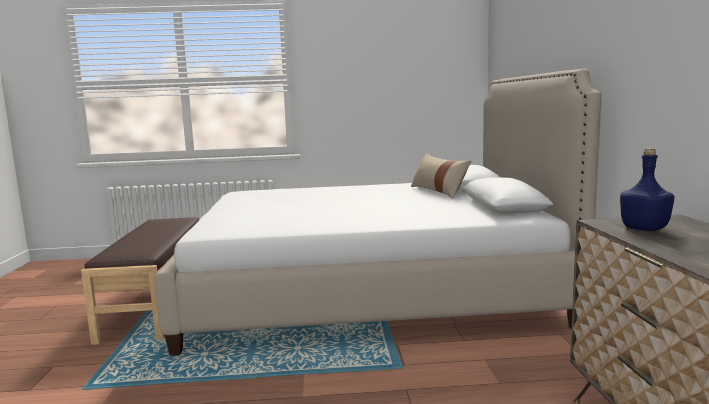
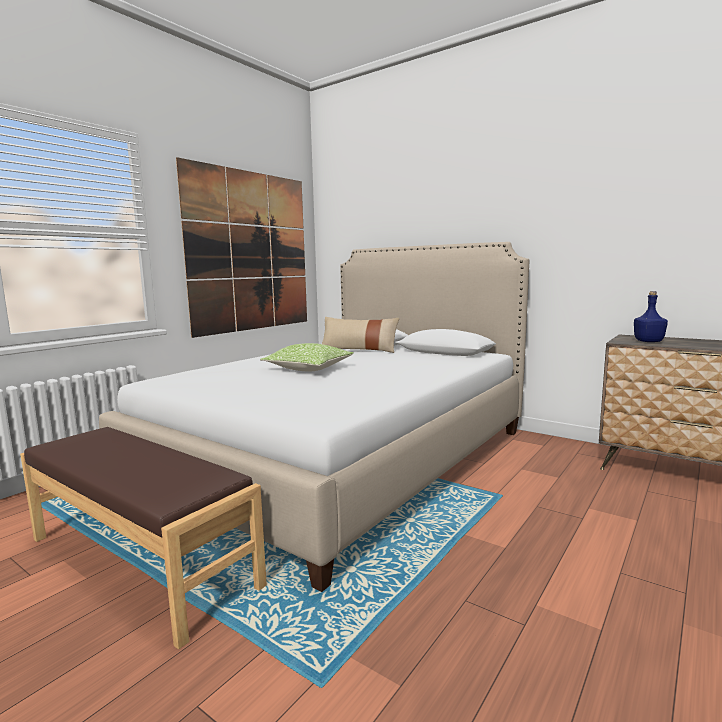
camera: 50 degrees left, 0 degrees up
(335, 199) = (309, 368): none -> pillow
(396, 87) = (251, 252): none -> picture

